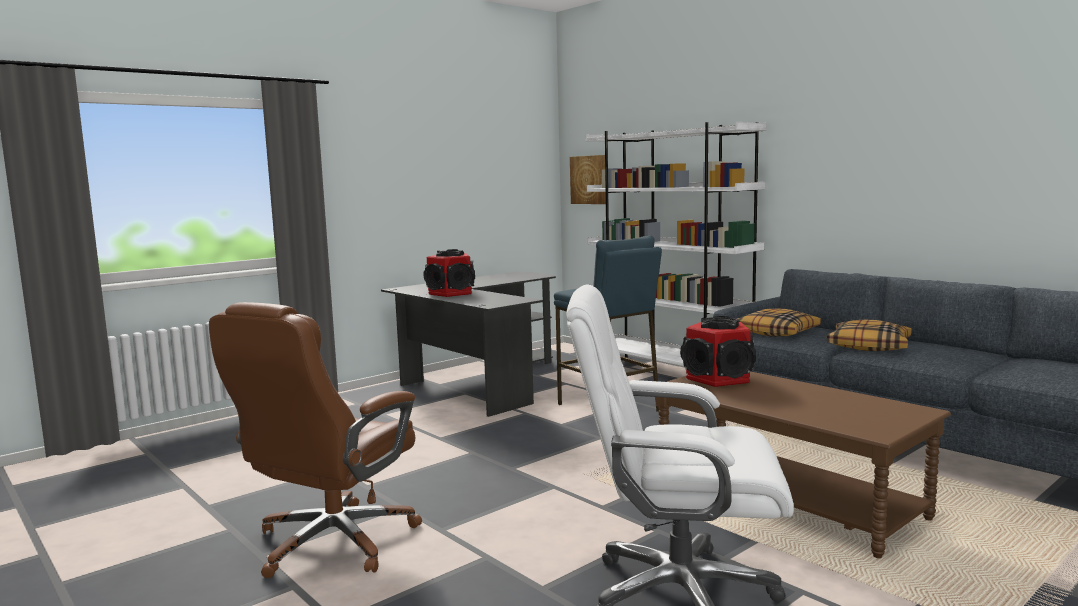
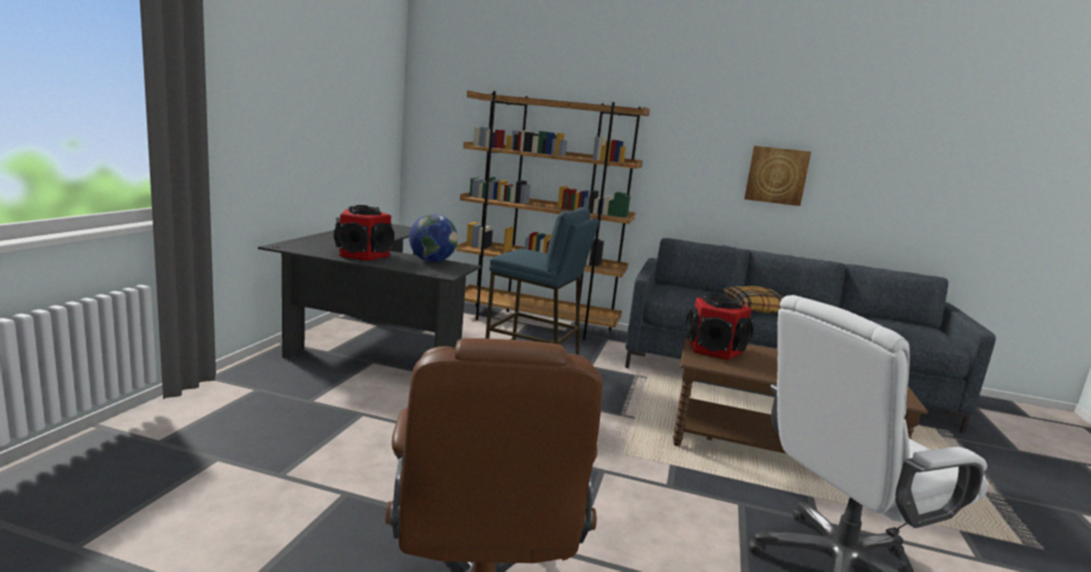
camera: 35 degrees left, 5 degrees up
(502, 297) = (432, 261): none -> globe
(589, 179) = (442, 133): picture -> picture (776, 175)
(670, 374) = (536, 323): white bookcase -> brown bookcase
(776, 332) = (678, 295): pillow -> none

